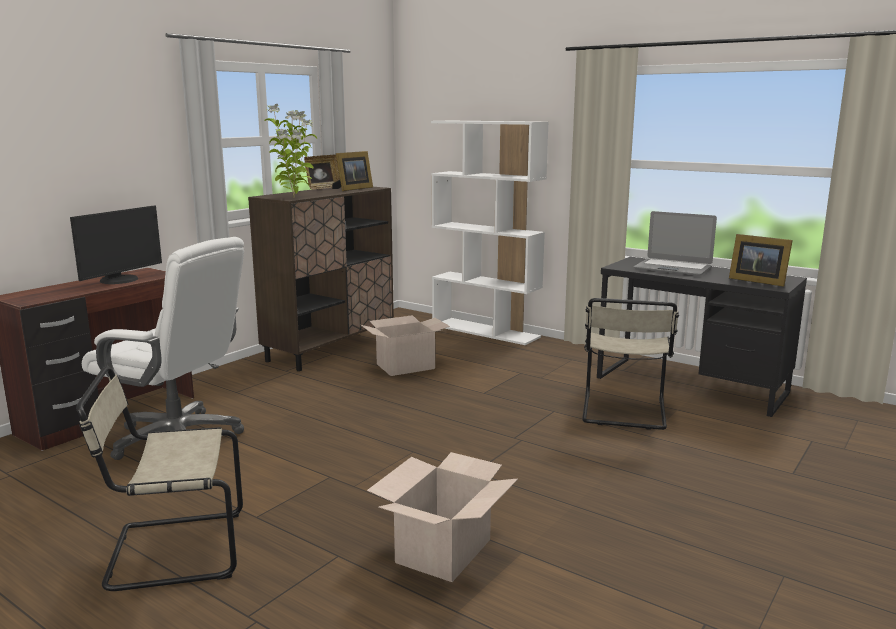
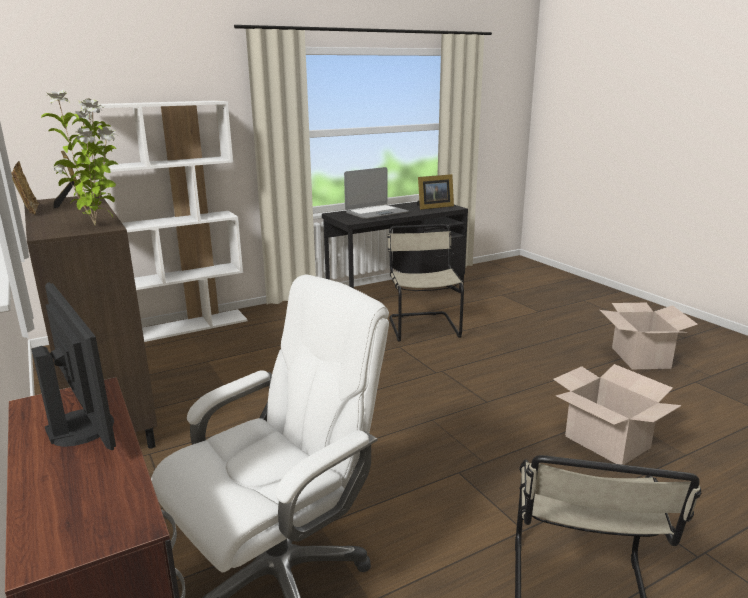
camera: 65 degrees left, 5 degrees up
(405, 367) = (228, 382): cardboard box -> cardboard box (641, 358)
(623, 413) = (423, 326): beige chair -> beige chair turned 135 degrees counterclockwise

